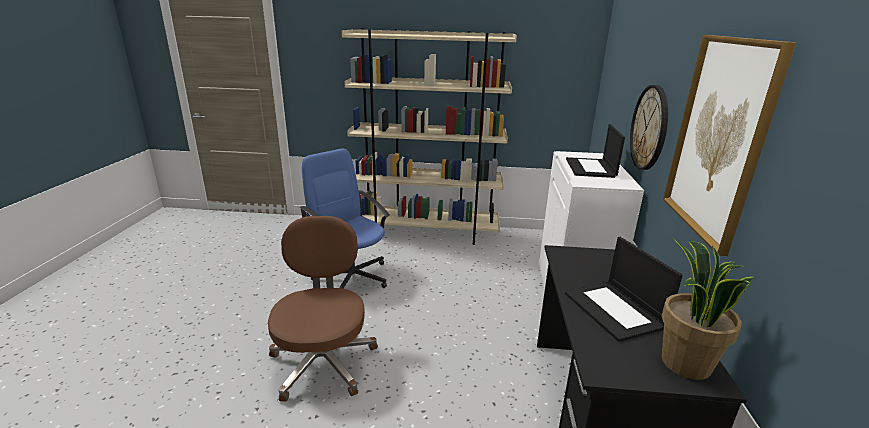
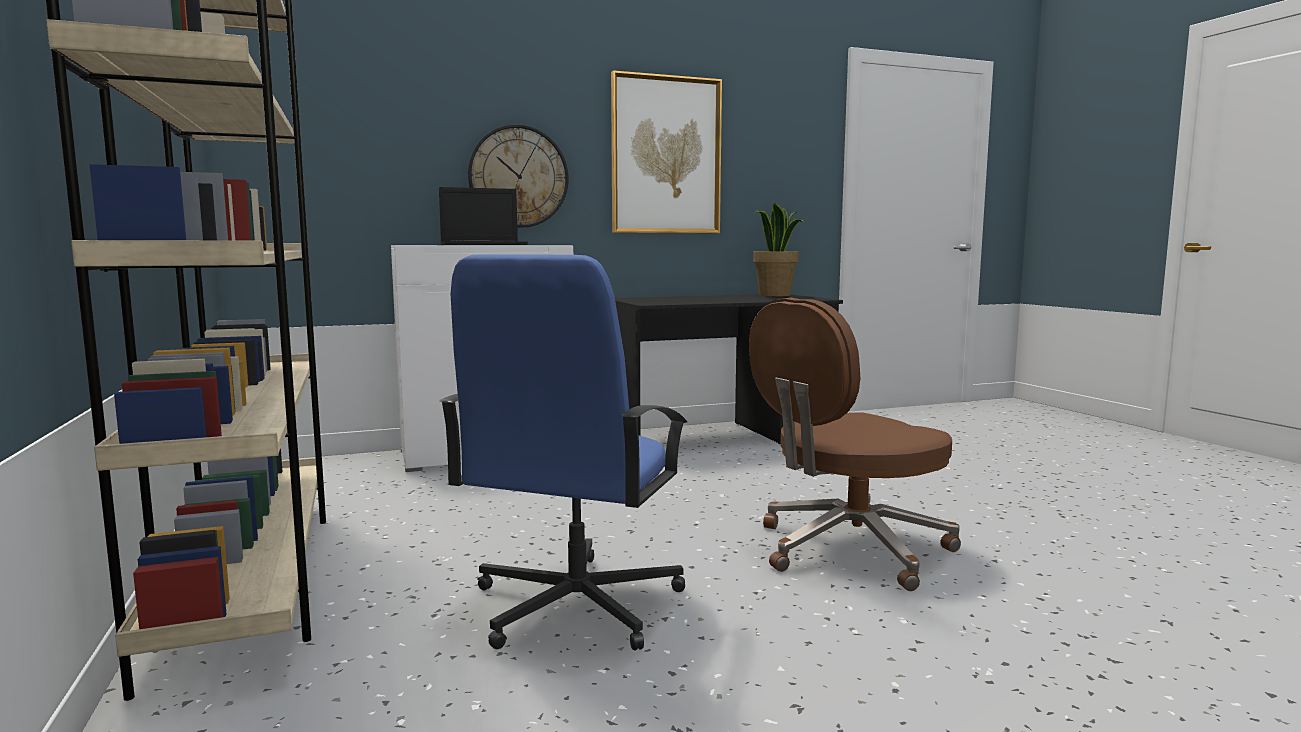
camera: 115 degrees left, 15 degrees down
(615, 310) = (736, 298): laptop -> none

